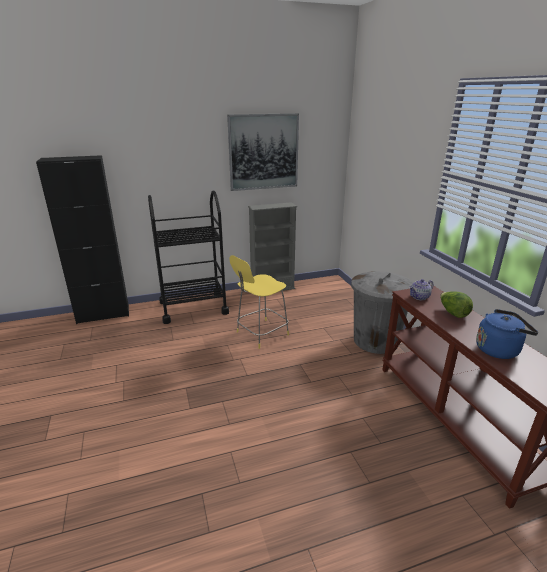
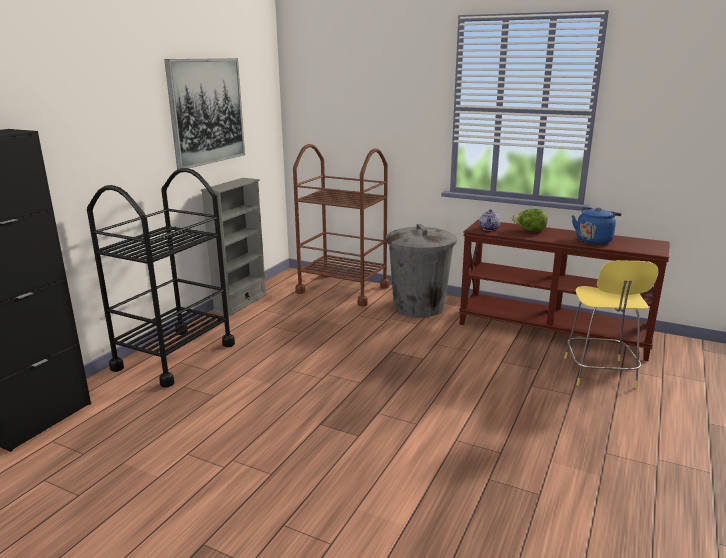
camera: 45 degrees left, 5 degrees down
(261, 334) = (308, 345): yellow stool -> yellow stool (599, 374)
(344, 304) = (343, 289): none -> brown cart

